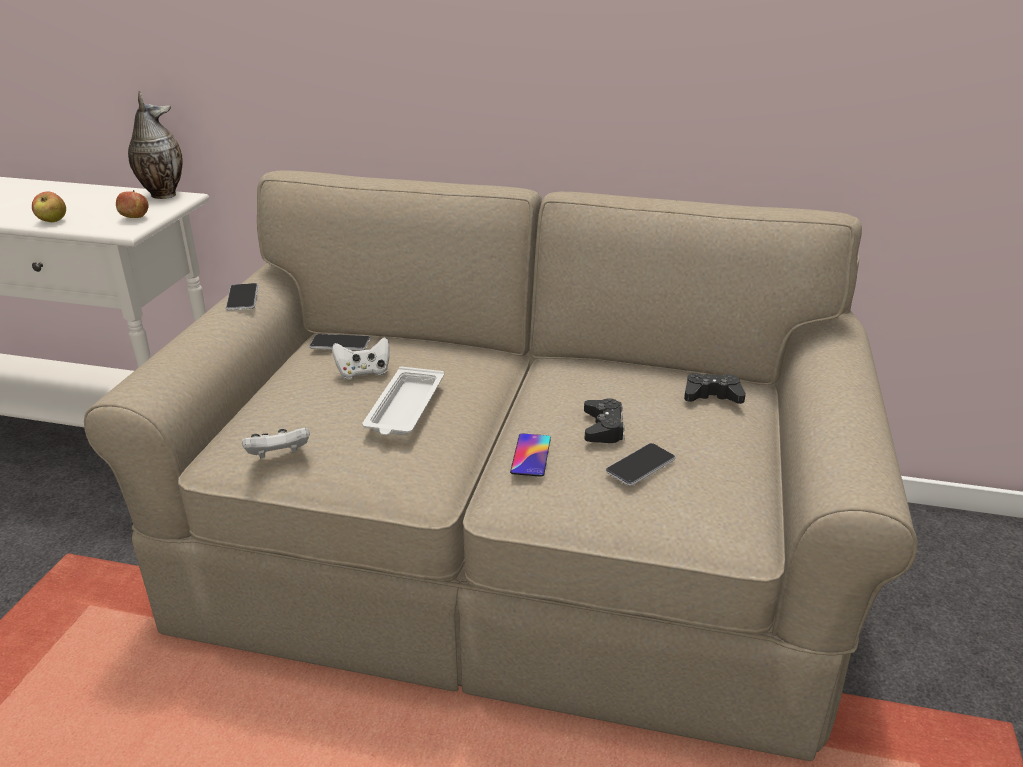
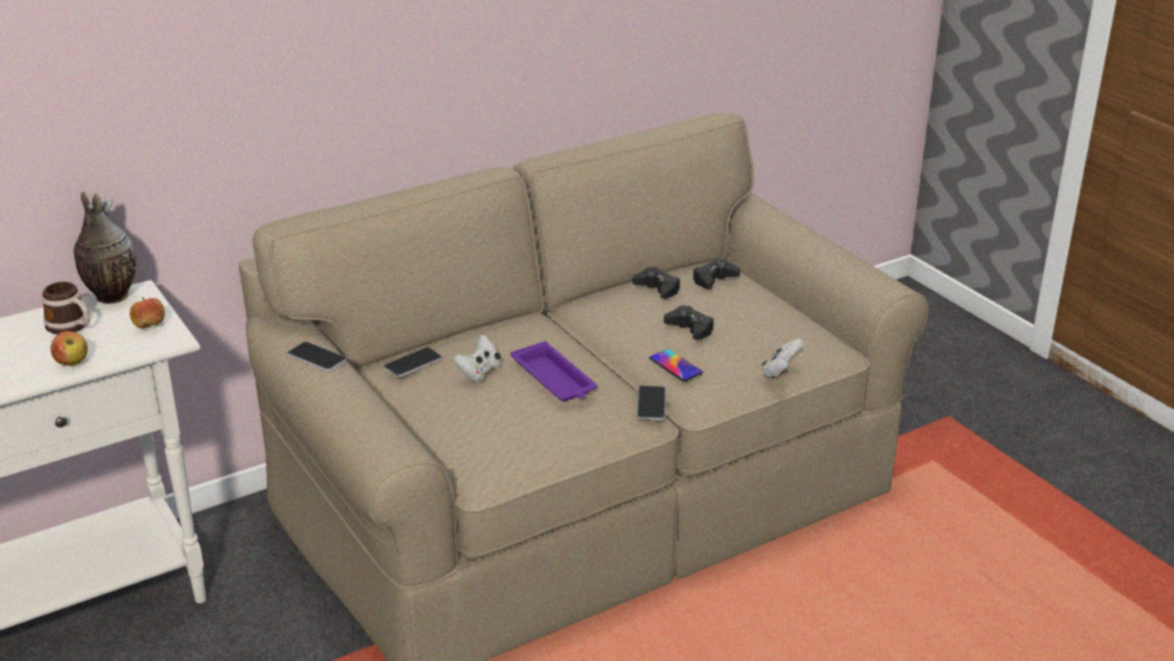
camera: 45 degrees left, 0 degrees up
(105, 202) = (72, 327): none -> mug
(279, 456) = (528, 449): white game controller -> white game controller (780, 371)
(404, 408) = (554, 379): white tray -> purple tray
(640, 378) = (658, 288): none -> black game controller
(640, 465) = (744, 339): phone -> phone (651, 404)

